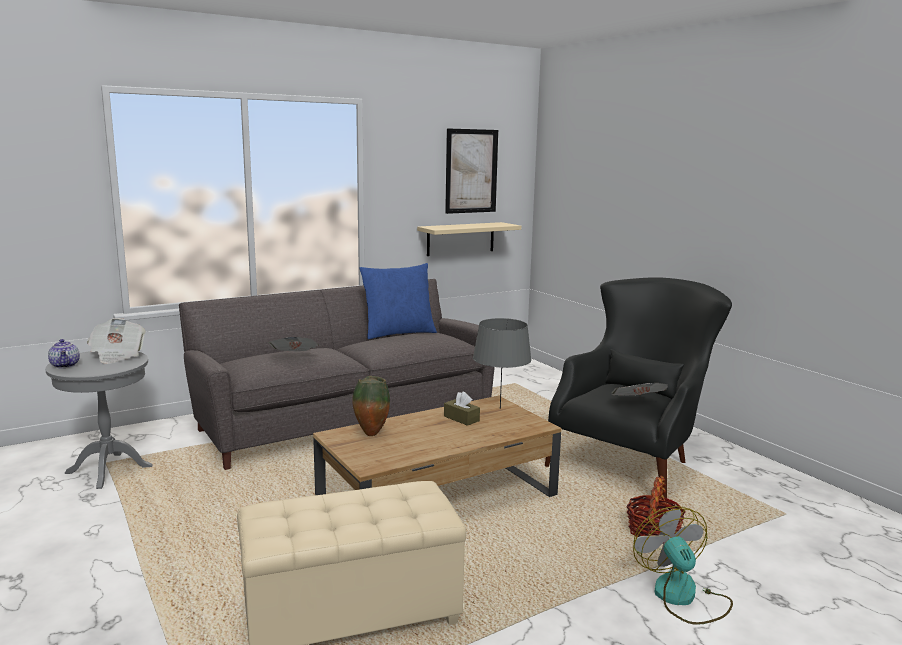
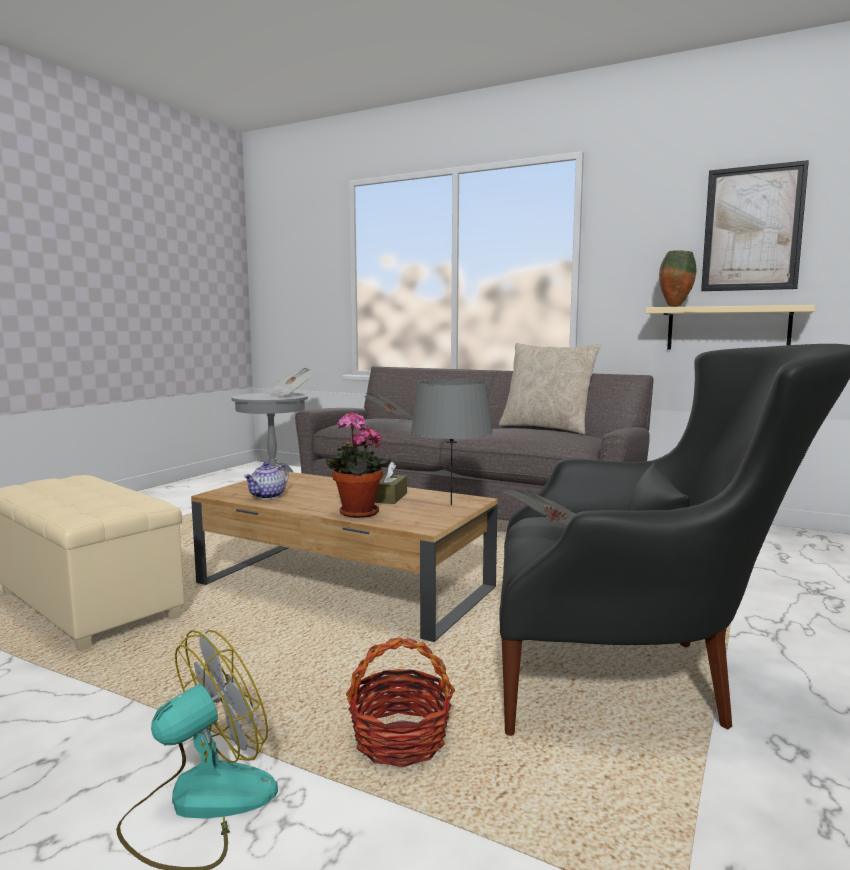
camera: 60 degrees right, 5 degrees down
(66, 365) = (253, 394): teapot -> teapot (268, 496)
(371, 434) = (299, 482): vase -> vase (675, 306)
(398, 333) = (547, 428): blue pillow -> beige pillow
(491, 435) = (356, 514): none -> potted plant

